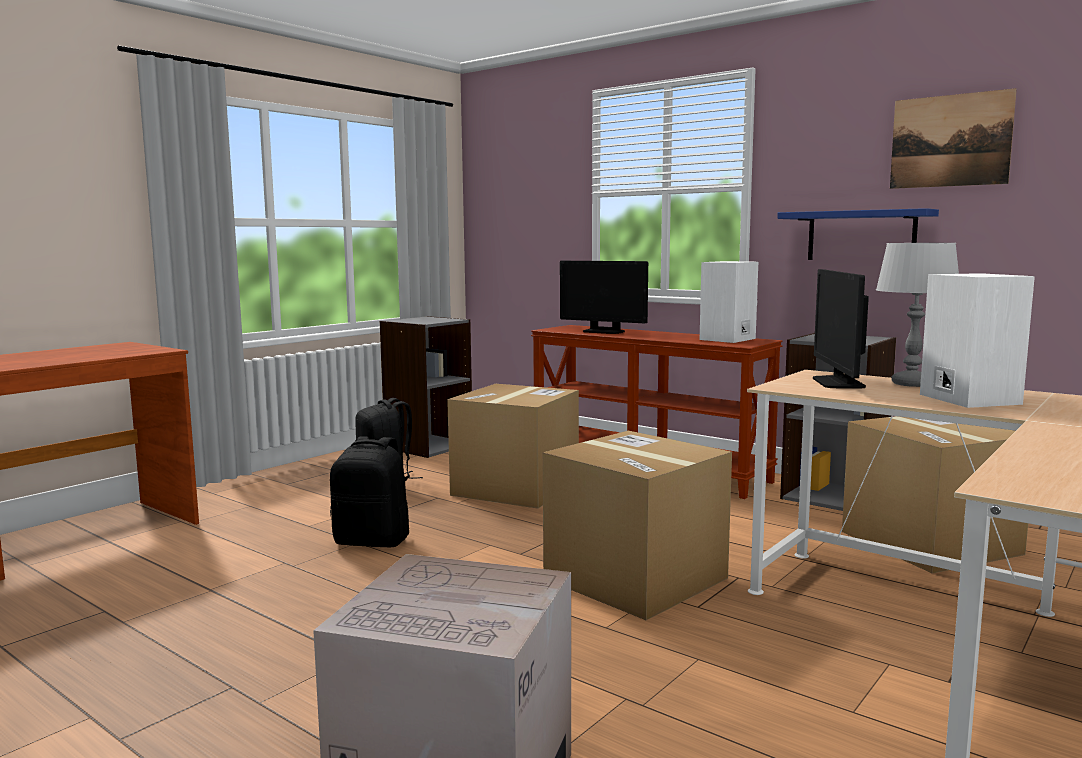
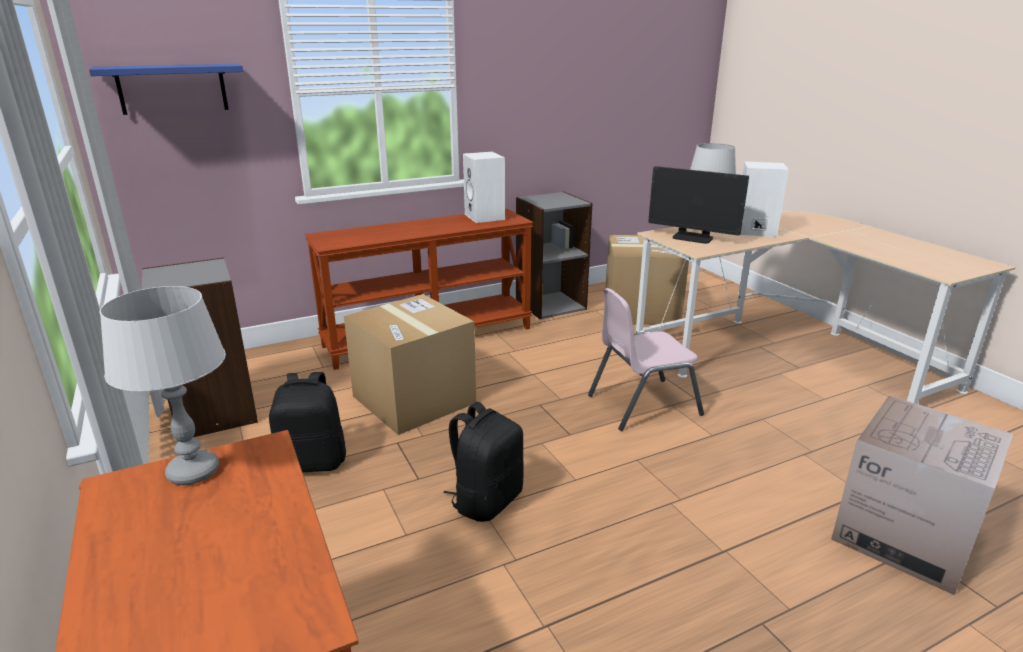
camera: 65 degrees left, 15 degrees up
(135, 347) = (193, 472): none -> grey table lamp
(604, 331) = (380, 234): monitor -> none
(635, 578) = (642, 404): cardboard box -> pink chair
(861, 235) = (537, 123): blue shelf -> blue shelf (172, 88)
(950, 141) = (586, 56): picture -> none

